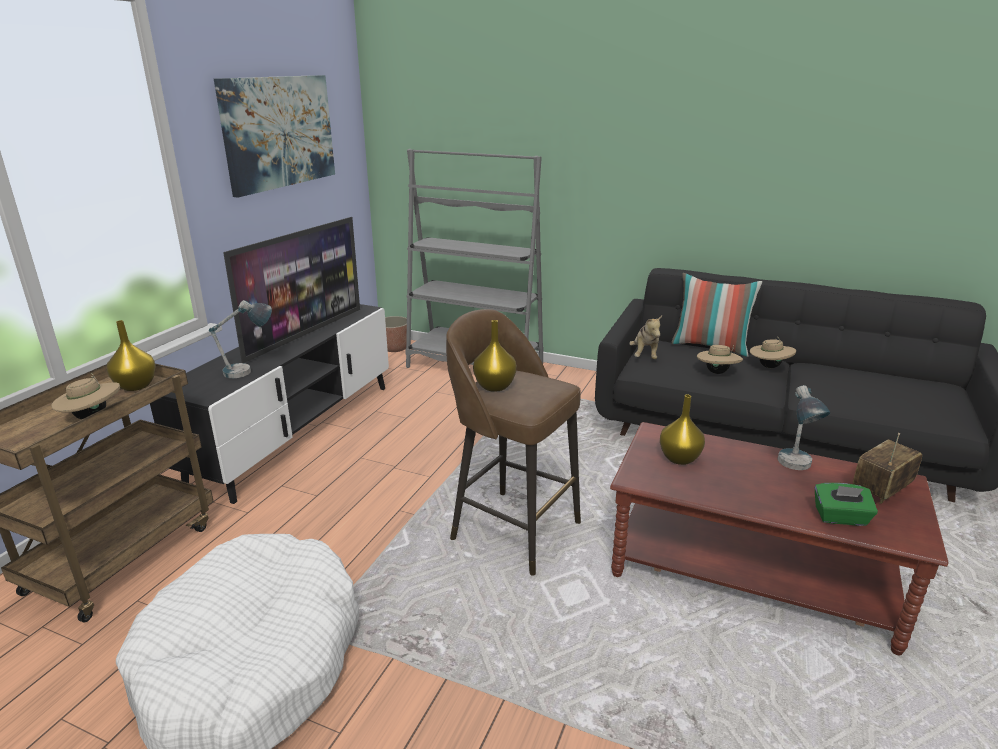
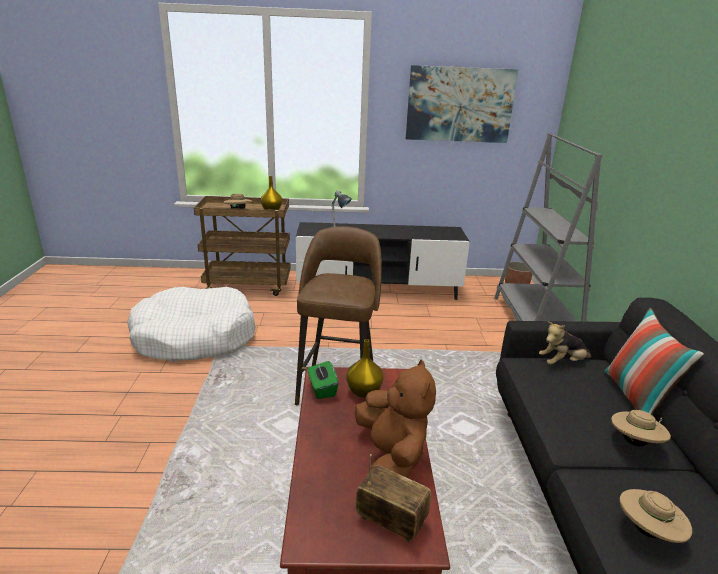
camera: 65 degrees right, 0 degrees up
(304, 333) = (400, 232): television -> none
(494, 387) = (333, 278): yellow vase -> none
(717, 372) = (567, 404): beige hat -> beige hat (648, 532)
(795, 469) = (391, 457): table lamp -> brown plush toy
(840, 518) = (321, 487): green tissue box -> green tissue box (322, 389)

